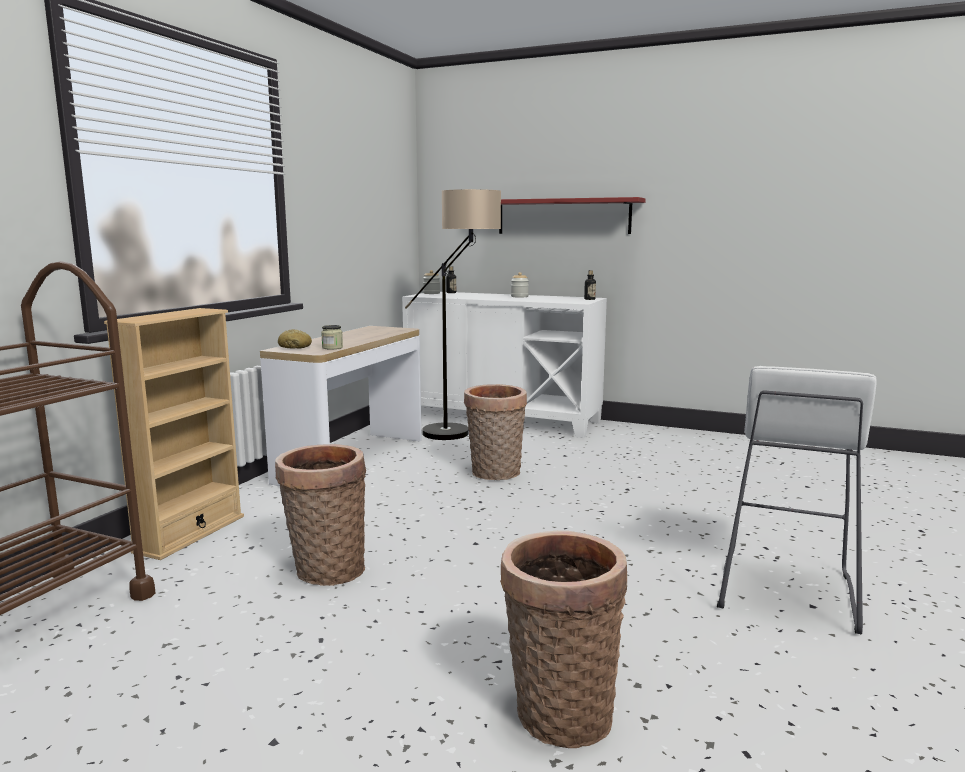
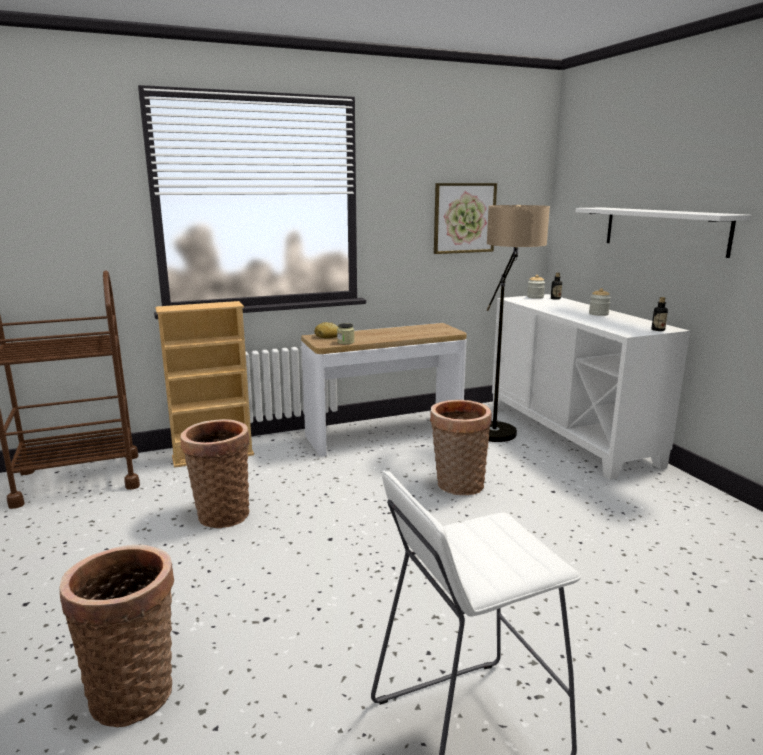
camera: 45 degrees right, 5 degrees up
(365, 211) = (464, 218): none -> picture
(563, 216) = (664, 230): red shelf -> white shelf

